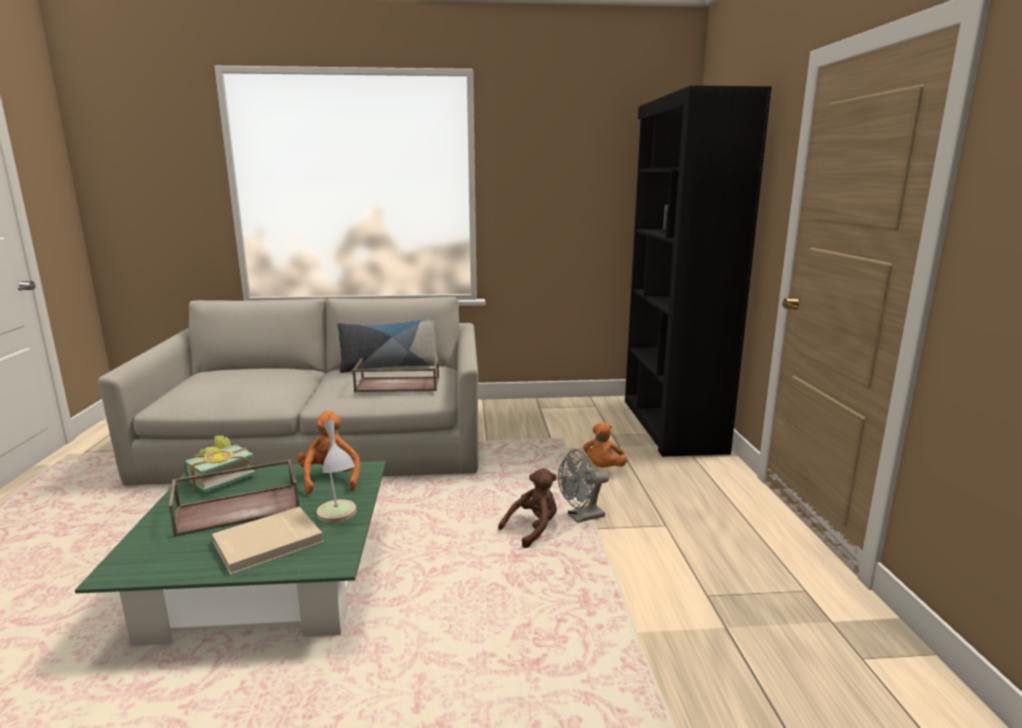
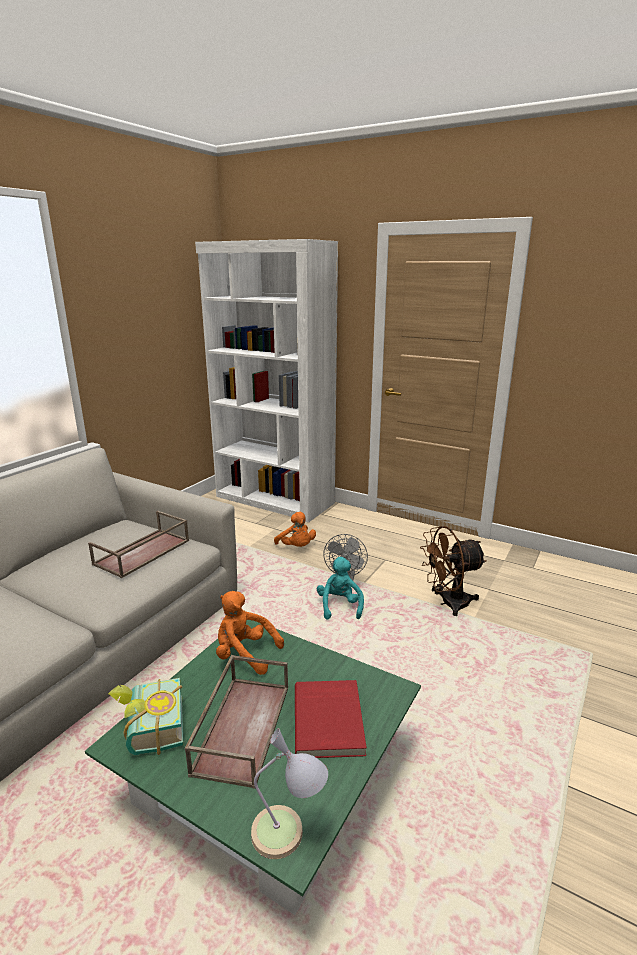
camera: 55 degrees left, 5 degrees up
(268, 543) = (330, 720): beige book -> red book
(339, 516) = (321, 668): table lamp -> table lamp (289, 833)
(389, 367) = (83, 542): pillow -> none
(533, 529) = (339, 606): brown plush toy -> turquoise plush toy
(638, 601) = (448, 603): none -> brown fan
(671, 425) = (274, 500): black bookcase -> white bookcase

